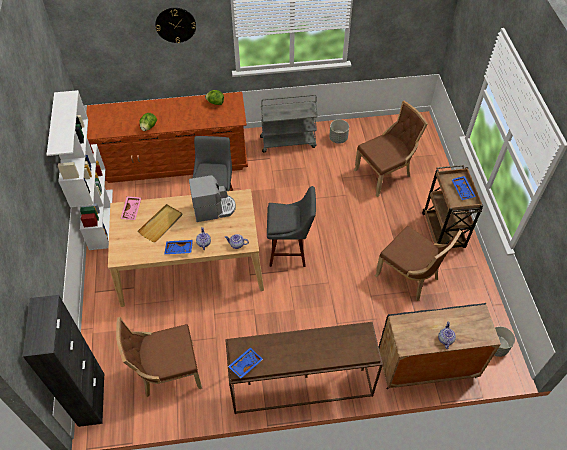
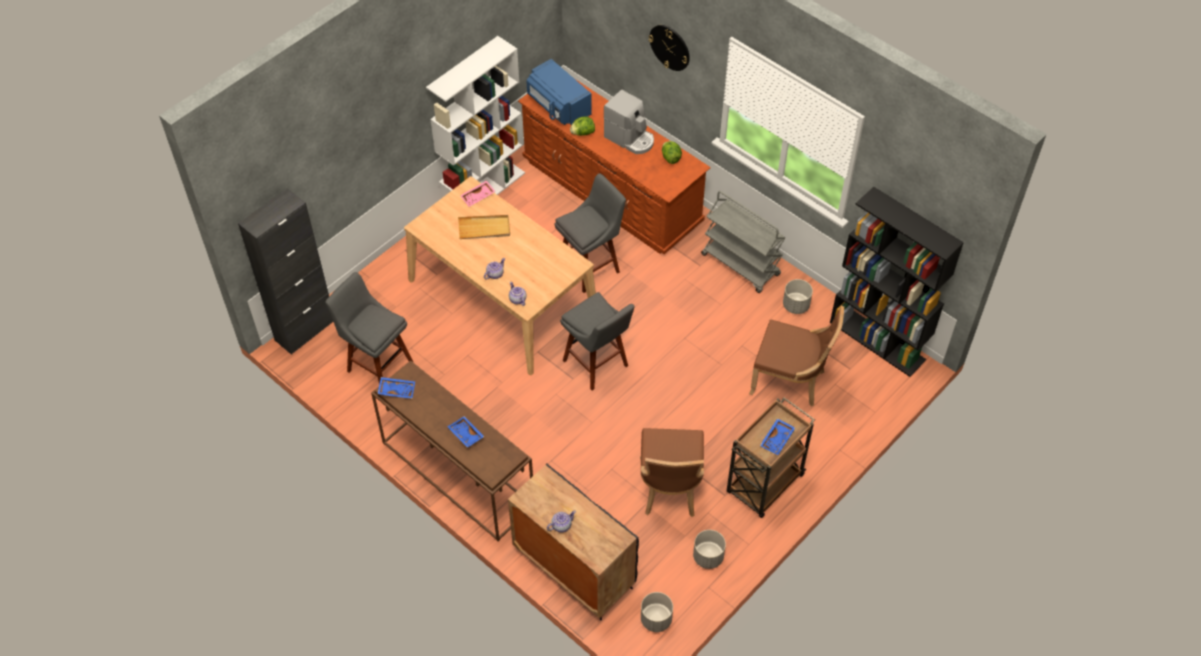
camera: 50 degrees right, 0 degrees up
(114, 124) = (558, 106): none -> blue microwave
(168, 372) = (377, 364): brown chair -> grey stool
(179, 249) = (470, 262): blue tray -> blue tray (465, 435)
(214, 209) = (540, 254): coffee machine -> coffee machine (630, 138)
(393, 123) = (878, 341): none -> black bookcase
(471, 291) = (708, 557): none -> grey planter

